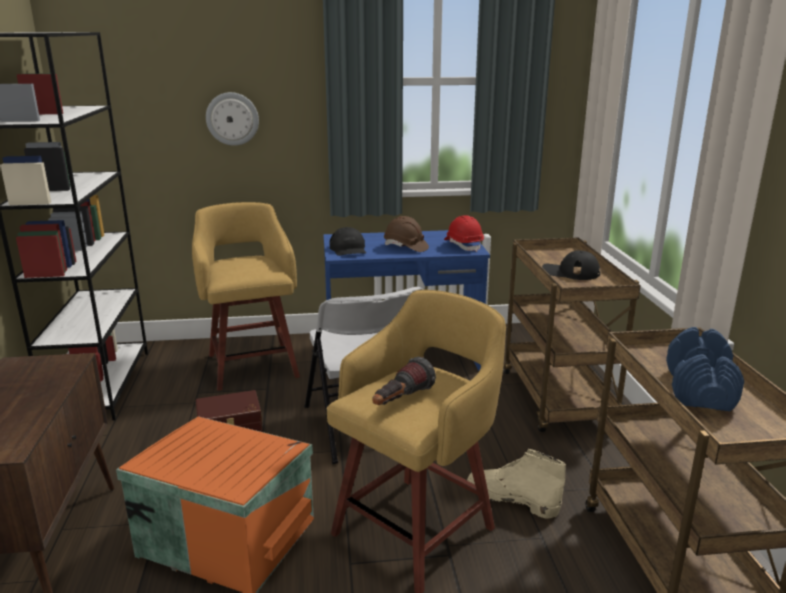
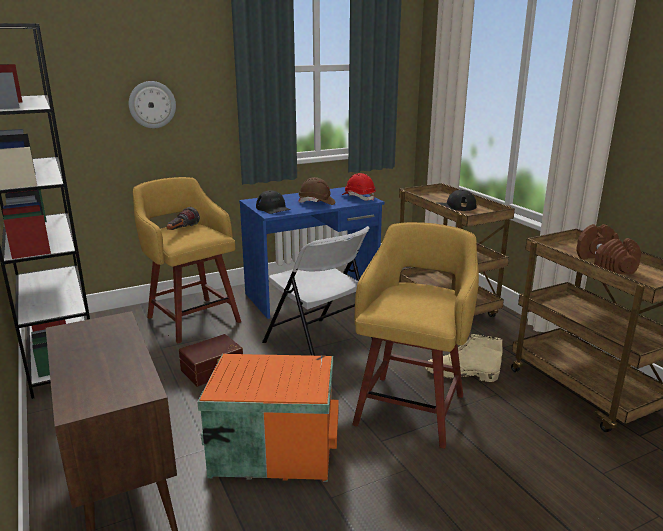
camera: 20 degrees left, 0 degrees up
(400, 401) = (414, 305): flashlight -> flashlight (181, 230)
(698, 389) = (604, 264): blue dumbbell -> brown dumbbell

